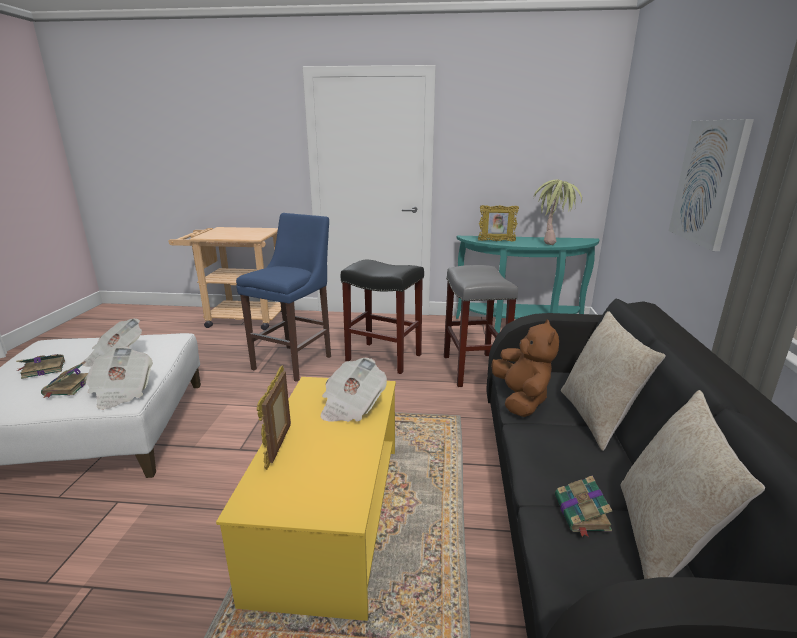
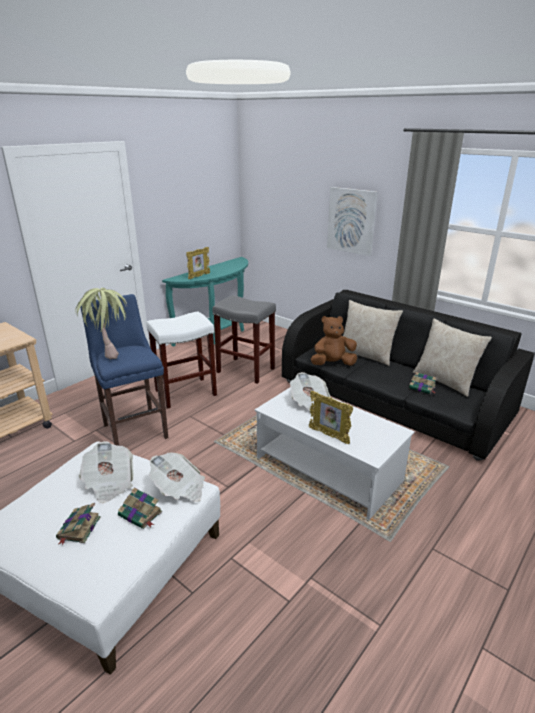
camera: 55 degrees left, 5 degrees up
(330, 517) = (329, 469): yellow coffee table -> white coffee table
(385, 357) = (186, 392): black stool -> white stool
(521, 400) = (332, 364): brown plush toy -> brown plush toy turned 45 degrees counterclockwise
(553, 242) = (228, 266): potted plant -> potted plant (109, 351)

